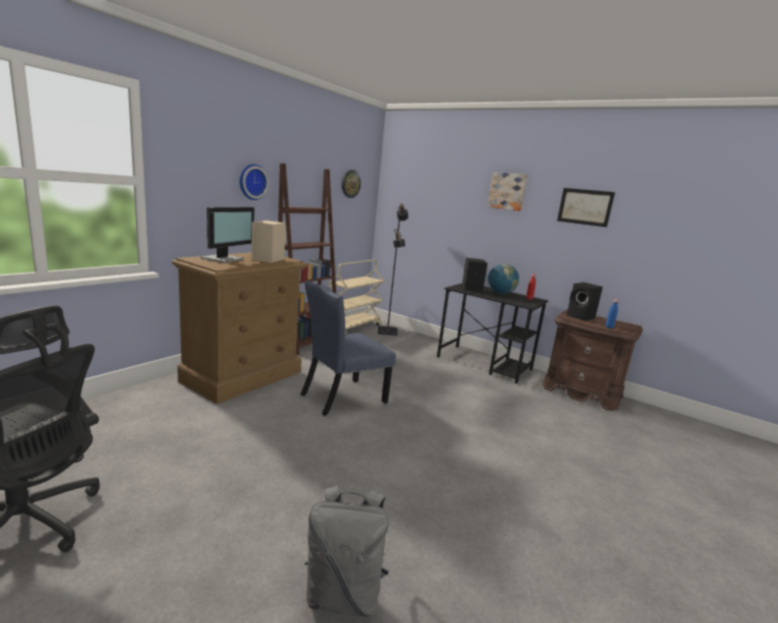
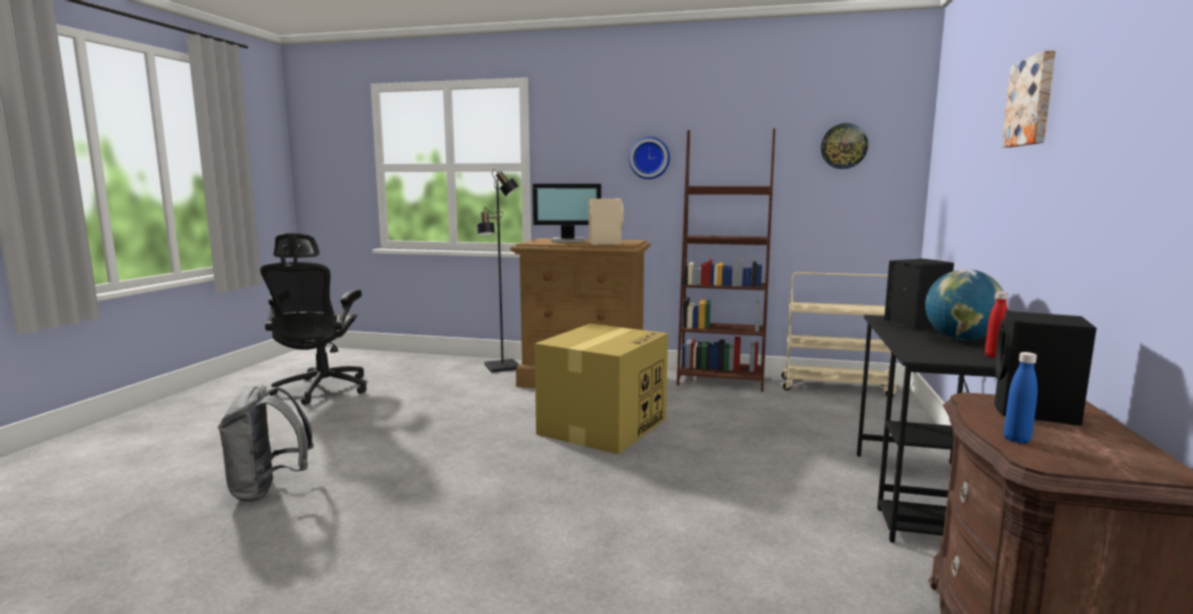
camera: 70 degrees right, 5 degrees down
(344, 397) = (603, 426): blue chair -> cardboard box
(387, 331) = (878, 406): black floor lamp -> black floor lamp (502, 367)
(585, 207) = (1130, 97): picture -> none

